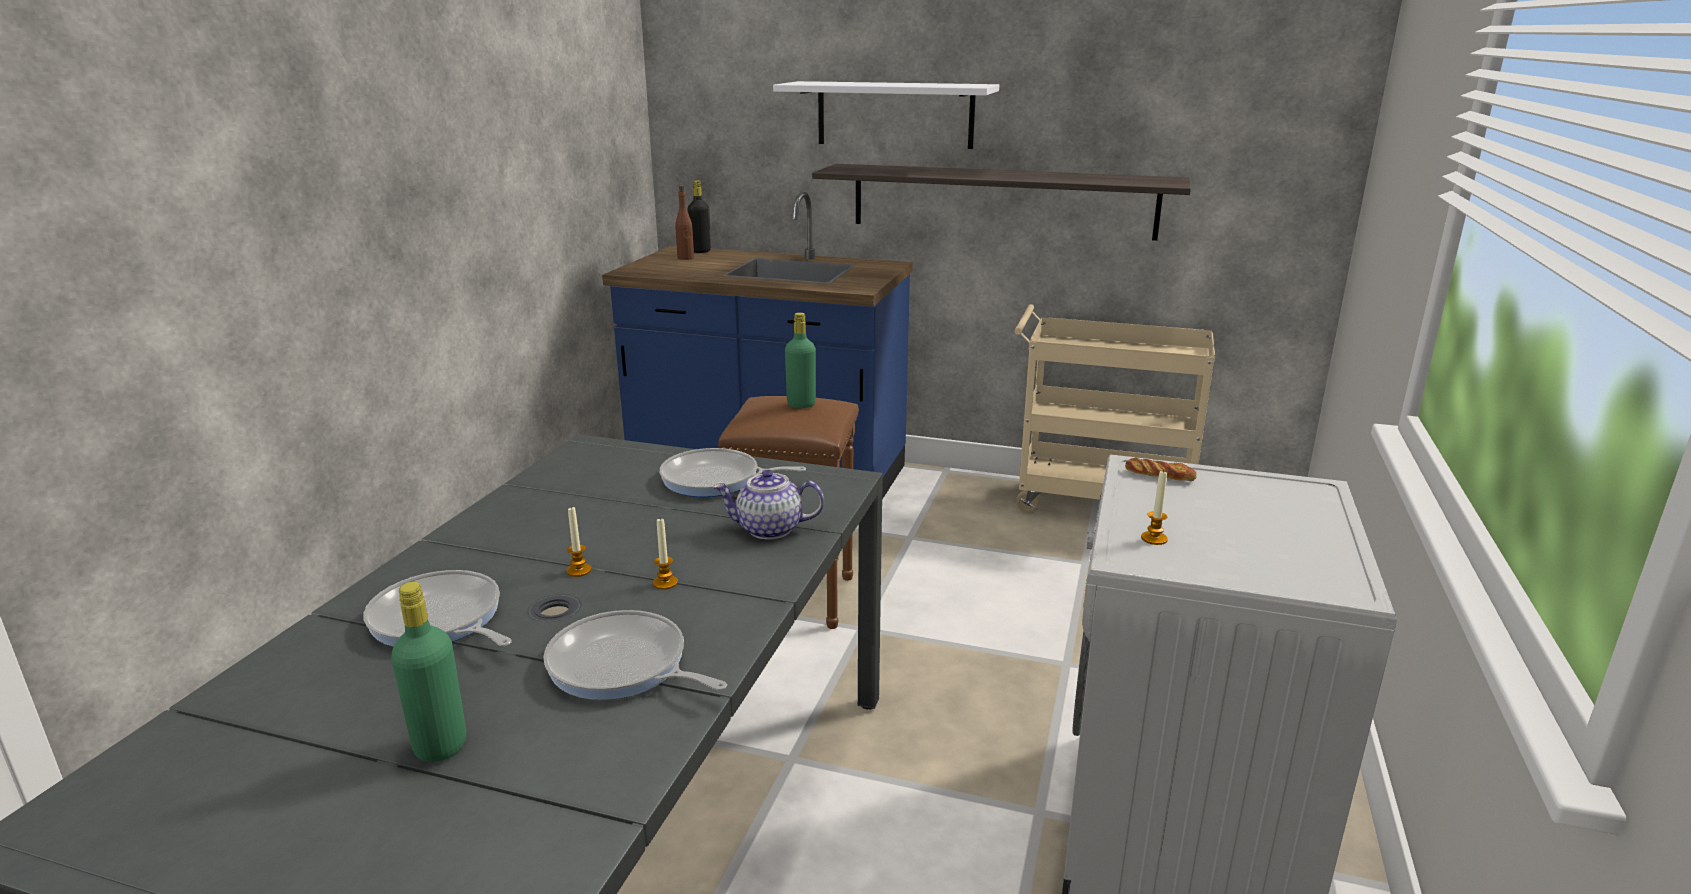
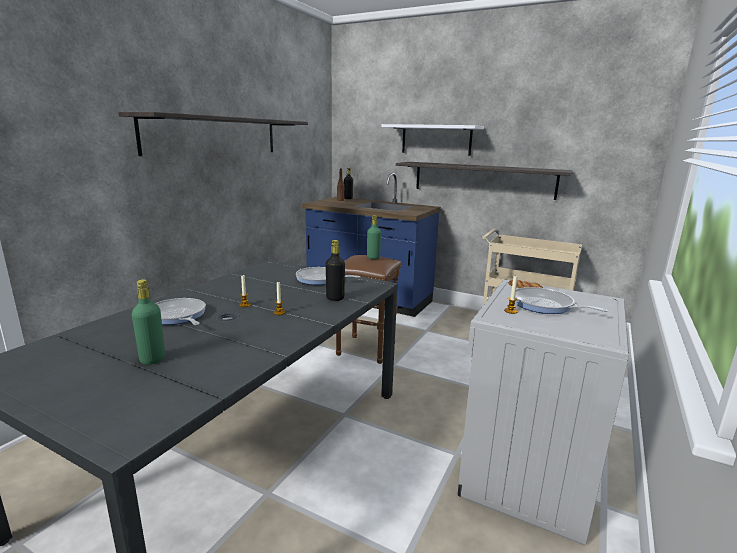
camera: 10 degrees right, 5 degrees down
(403, 147) = (215, 135): none -> shelf
(622, 667) = (245, 340): frying pan -> frying pan (545, 305)
(769, 529) = (335, 298): teapot -> black bottle

